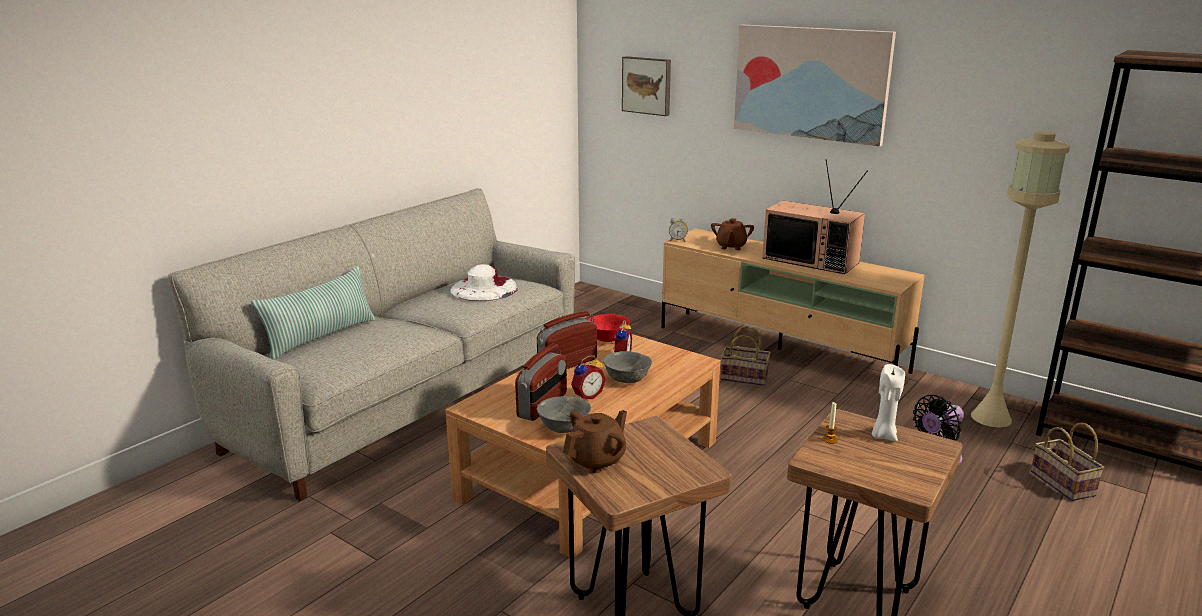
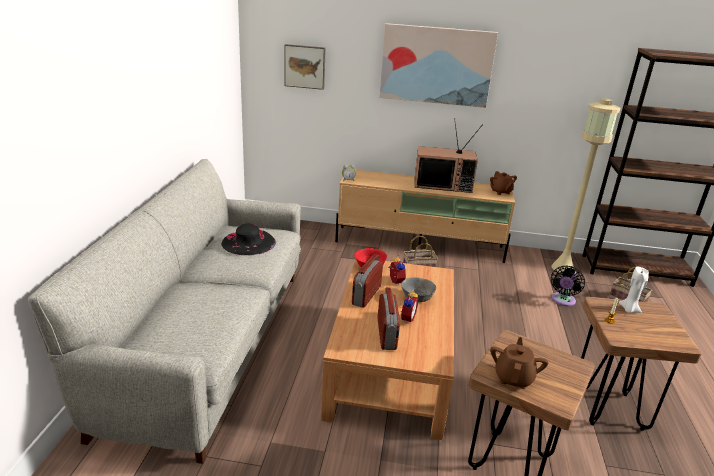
camera: 30 degrees left, 5 degrees up
(321, 337) = (158, 316): pillow -> none
(484, 288) = (248, 242): white hat -> black hat
(564, 428) = (421, 350): grey bowl -> none
(731, 246) = (385, 181): brown teapot -> brown teapot (500, 192)

